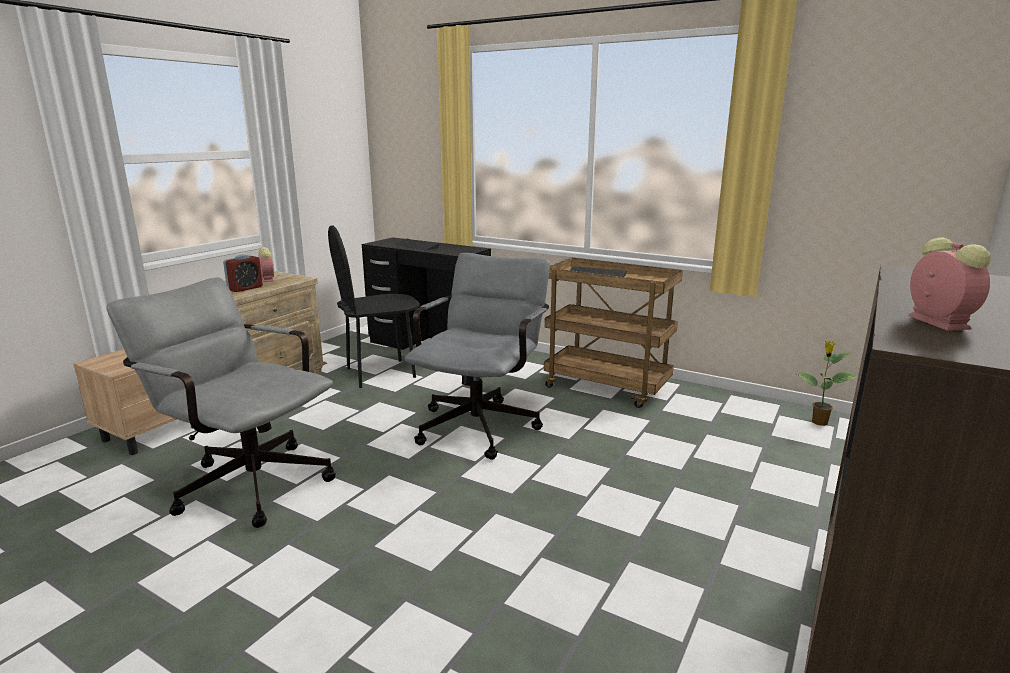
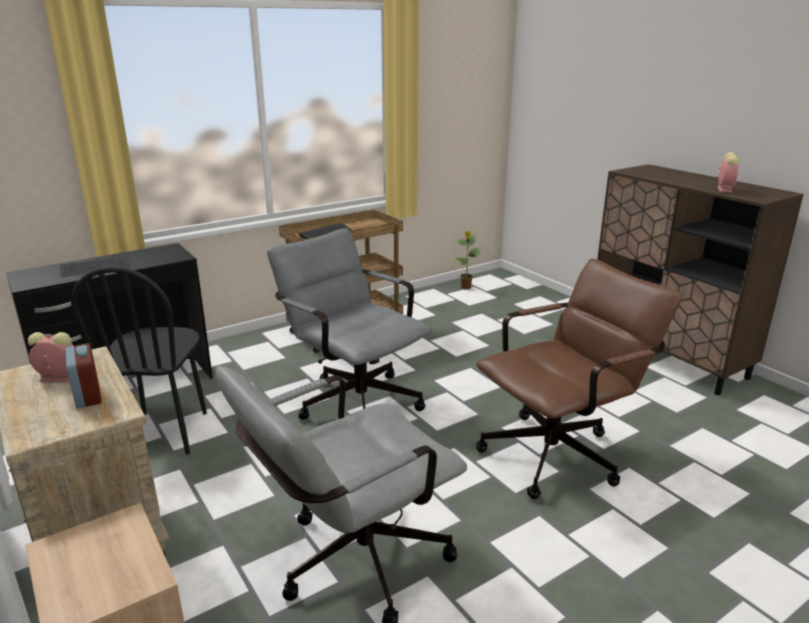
camera: 65 degrees left, 5 degrees up
(471, 565) = (560, 452): none -> brown office chair
(935, 321) = (724, 189): alarm clock -> alarm clock turned 90 degrees clockwise

